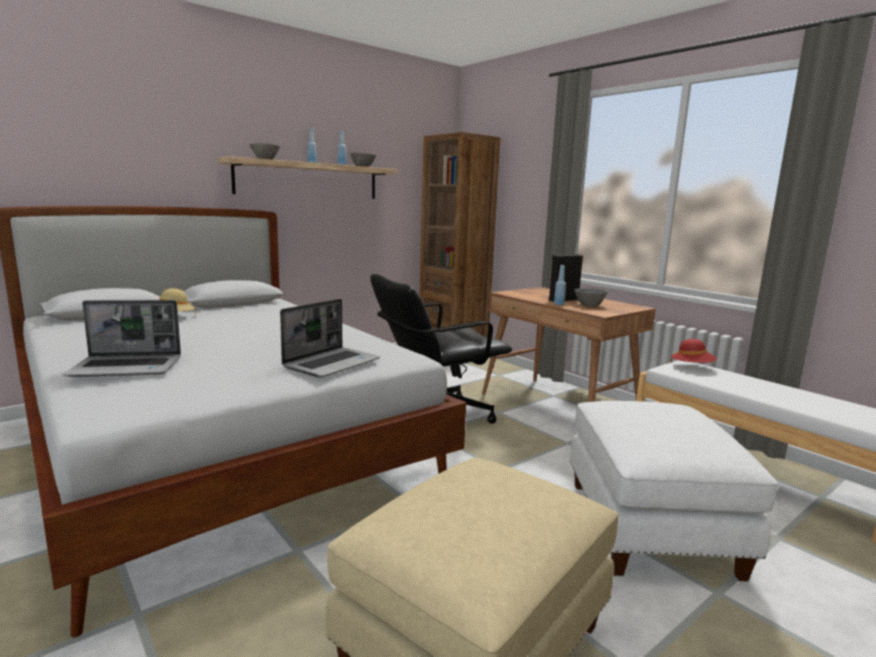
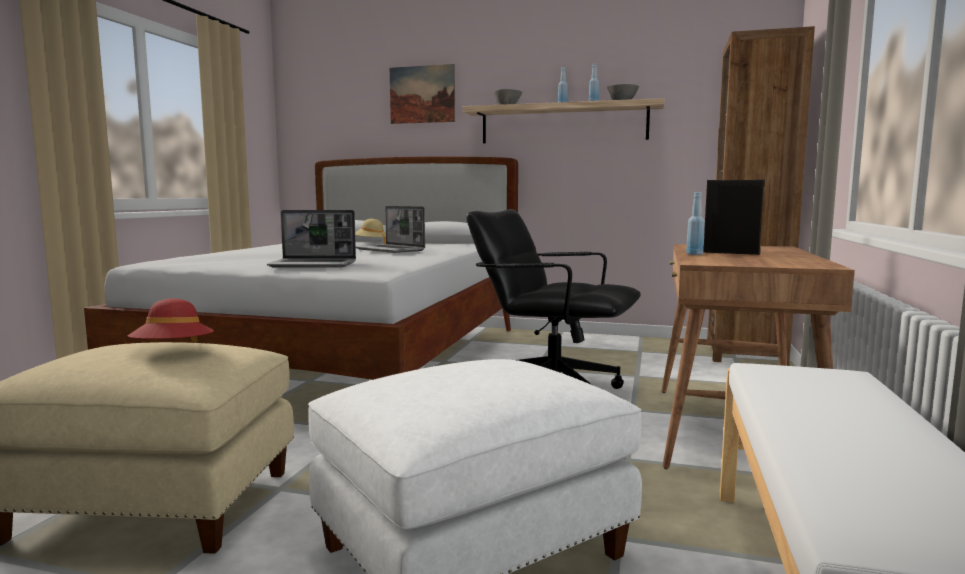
camera: 55 degrees right, 5 degrees down
(128, 367) = (229, 251): laptop -> laptop (391, 250)
(154, 132) = (422, 94): none -> picture
(589, 305) = (742, 258): grey bowl -> none
(692, 367) = (832, 379): red hat -> red hat (173, 352)

